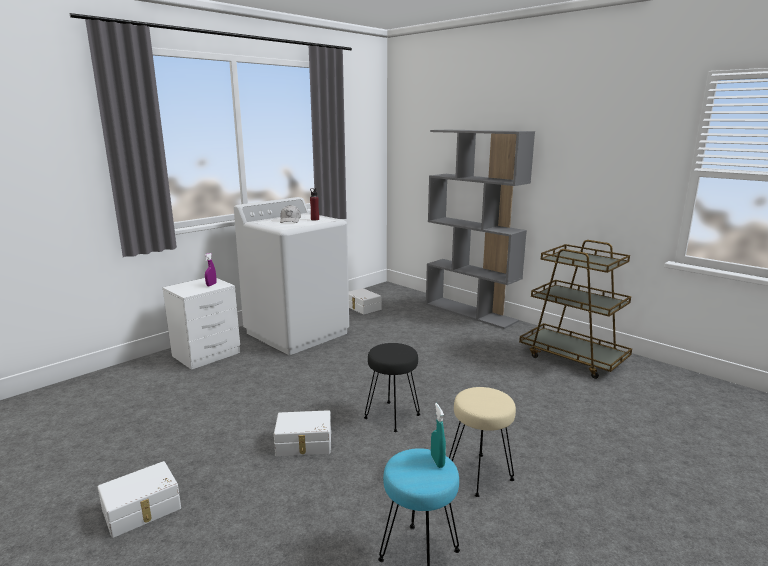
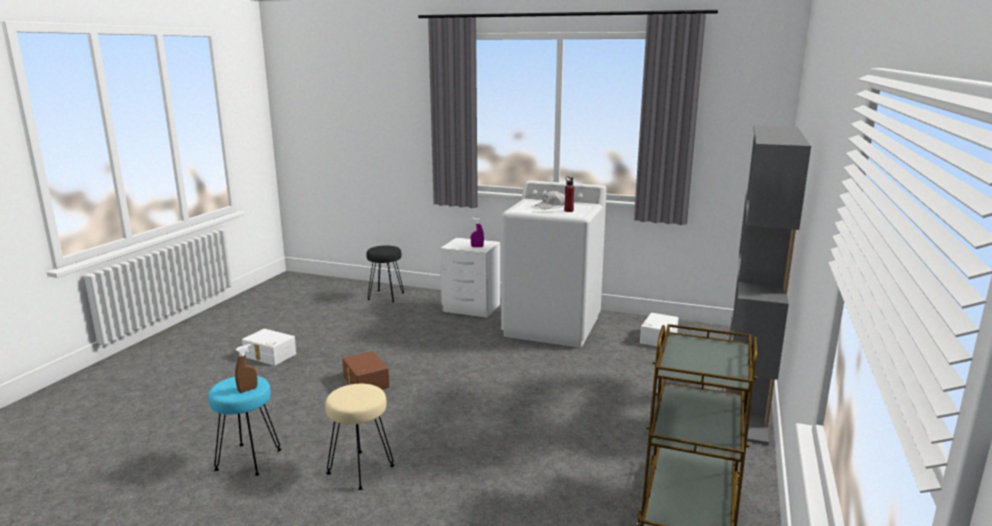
camera: 65 degrees right, 0 degrees up
(304, 444) = (365, 382): white storage box -> brown storage box
(392, 416) = (432, 408): black stool -> black stool (386, 296)
(437, 461) = (248, 390): turquoise spray bottle -> brown spray bottle

